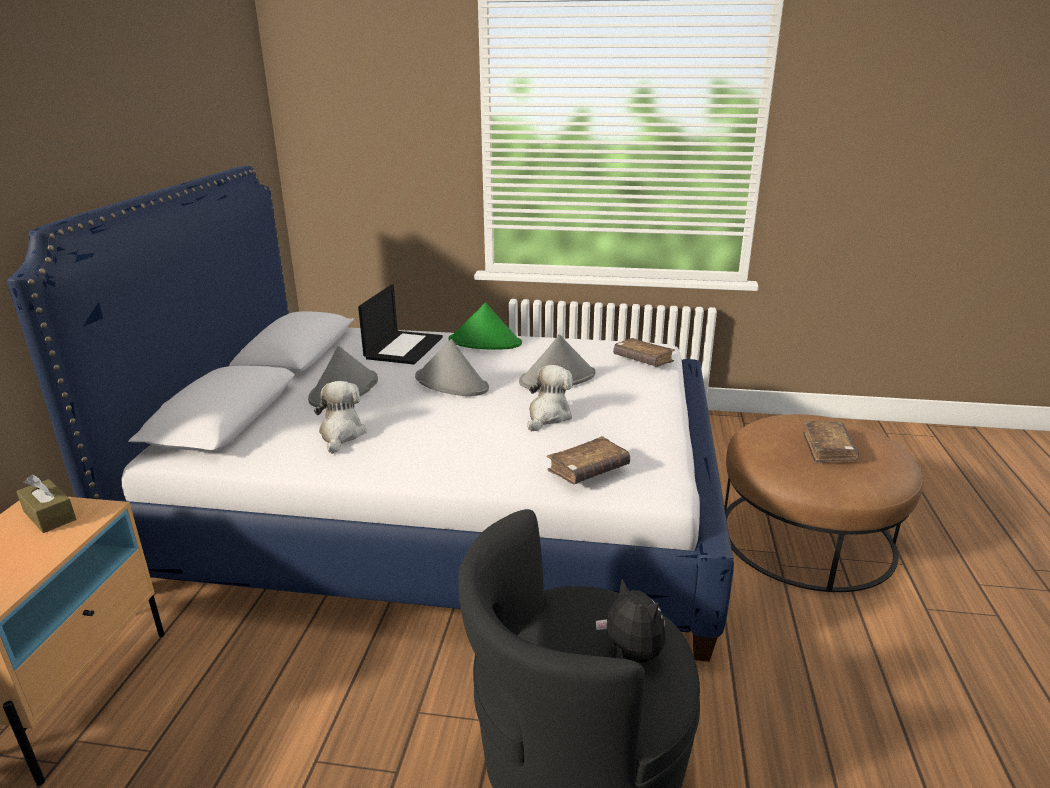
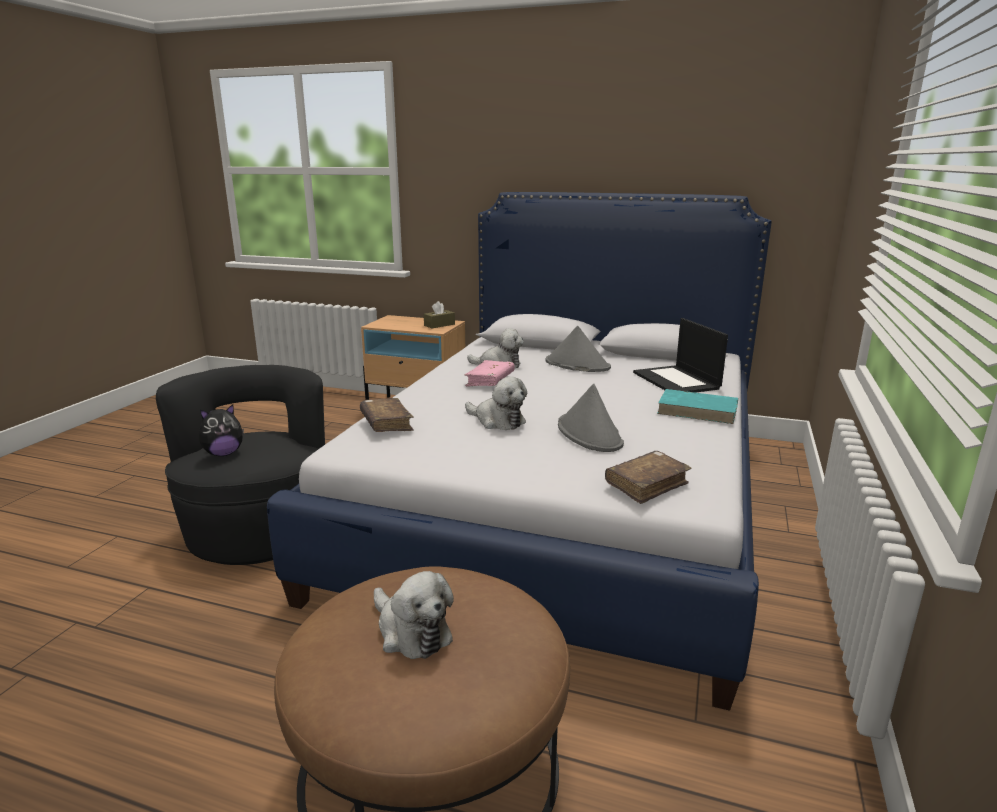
camera: 100 degrees right, 5 degrees down
(403, 347) = (677, 381): laptop -> laptop turned 45 degrees clockwise
(414, 432) = (490, 381): none -> pink book
(452, 383) = (582, 393): grey hat -> none
(485, 342) = (698, 410): green hat -> turquoise book
(828, 449) = (411, 631): brown book -> plush toy

